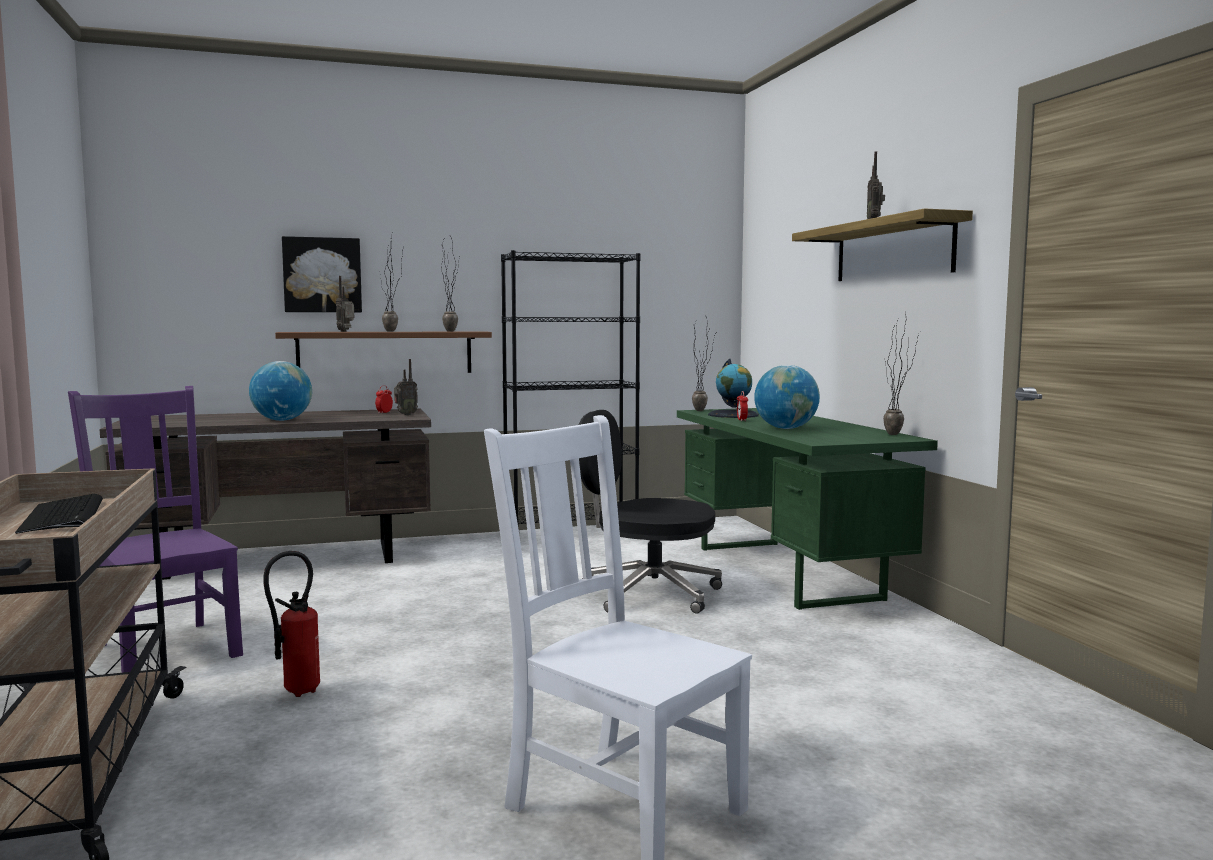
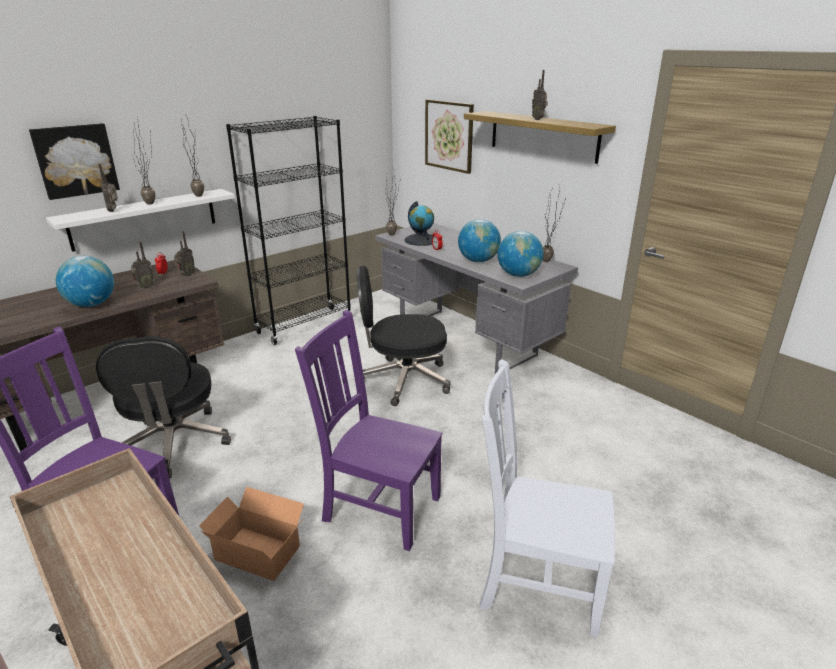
camera: 25 degrees left, 20 degrees up
(64, 516) = (104, 532): keyboard -> none
(295, 692) = (258, 550): fire extinguisher -> cardboard box
(310, 599) = (174, 444): none -> black office chair
(350, 417) = (145, 287): none -> radio
(385, 352) = (144, 219): brown shelf -> white shelf
(480, 690) = (378, 507): none -> purple chair
(786, 572) = (466, 339): green desk -> grey desk
(795, 280) = (449, 135): none -> picture
(826, 438) = (518, 275): none -> globe

